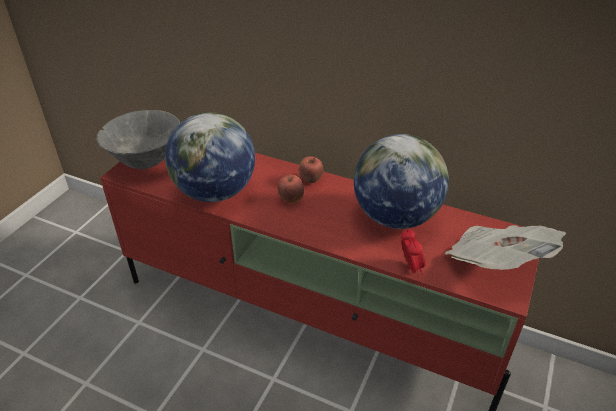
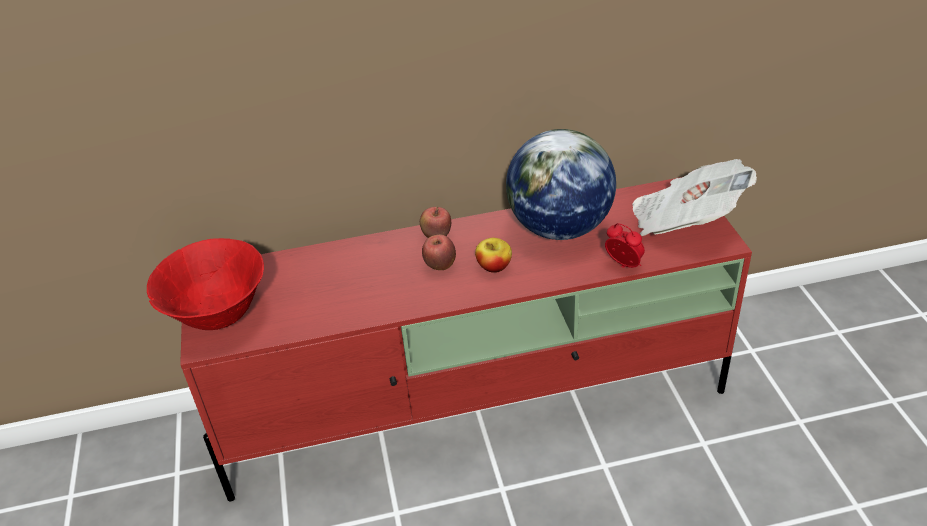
camera: 35 degrees left, 0 degrees up
(146, 162) = (218, 316): grey bowl -> red bowl
(215, 192) = (348, 303): globe -> none
(322, 218) = (494, 267): none -> apple

